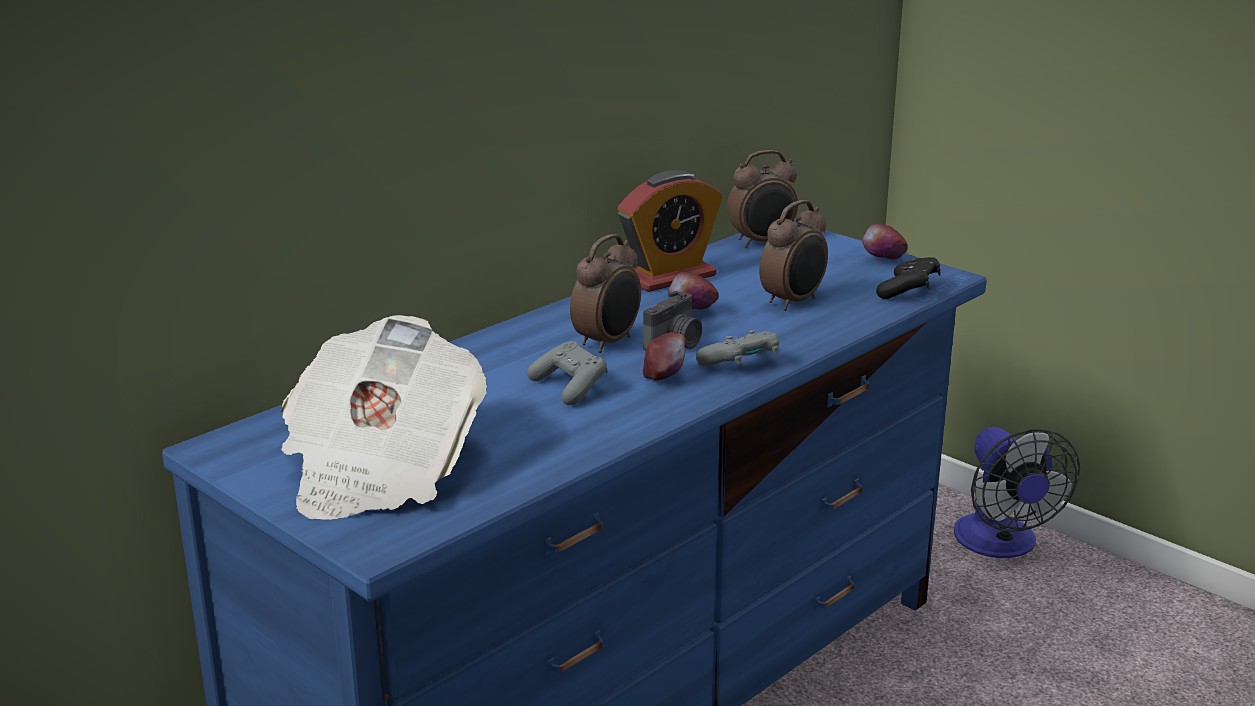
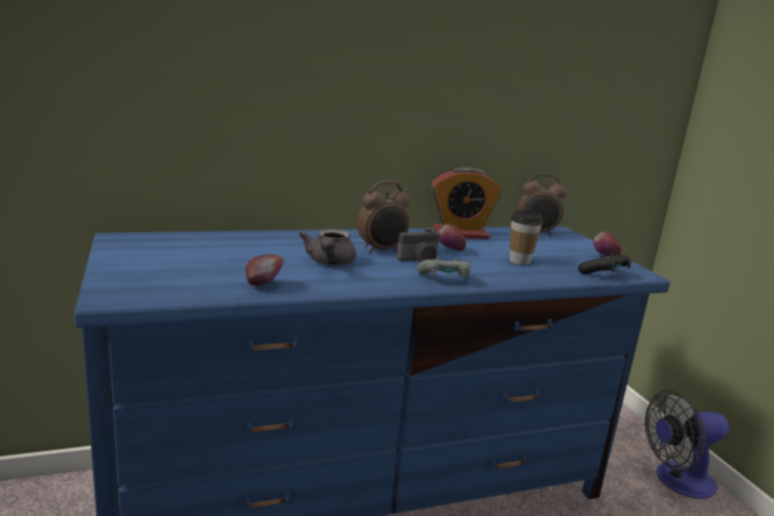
camera: 25 degrees right, 5 degrees down
(379, 470) = (171, 268): newspaper -> none
(570, 387) = (329, 263): grey game controller -> grey teapot
(663, 378) = (388, 273): apple -> apple (264, 286)
(793, 302) = (519, 261): alarm clock -> cup
(1001, 544) = (676, 481): fan -> fan turned 60 degrees clockwise

